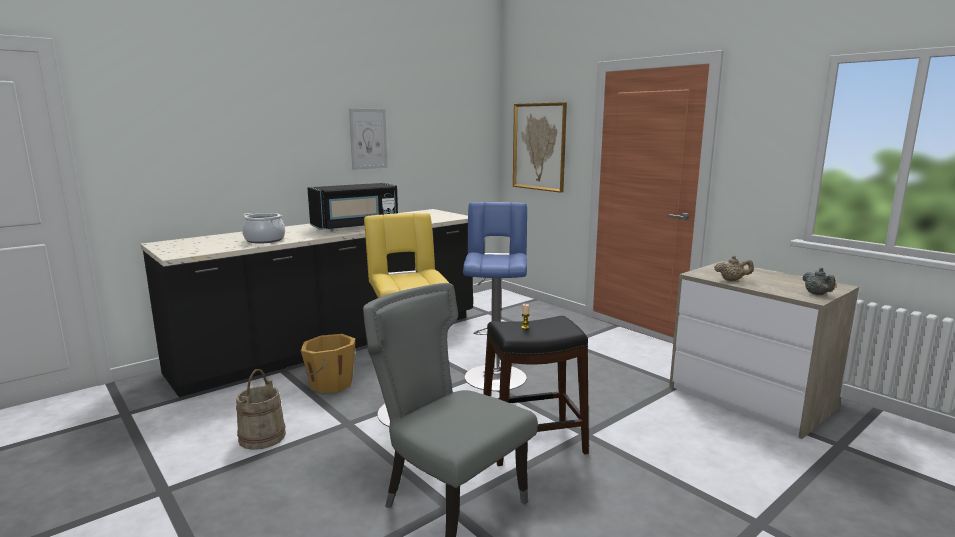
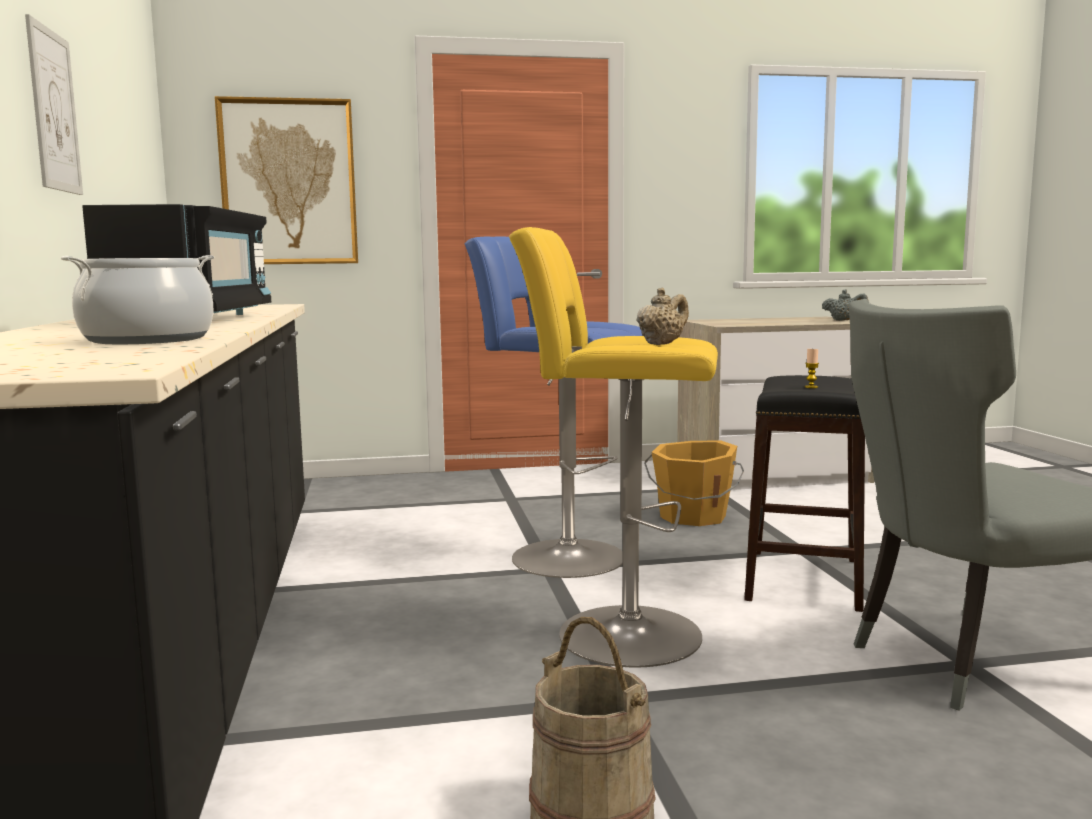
camera: 60 degrees left, 5 degrees down
(330, 384) = (397, 690): orange bucket -> orange bucket (693, 517)
(732, 280) = (766, 323): beige teapot -> beige teapot (662, 344)

